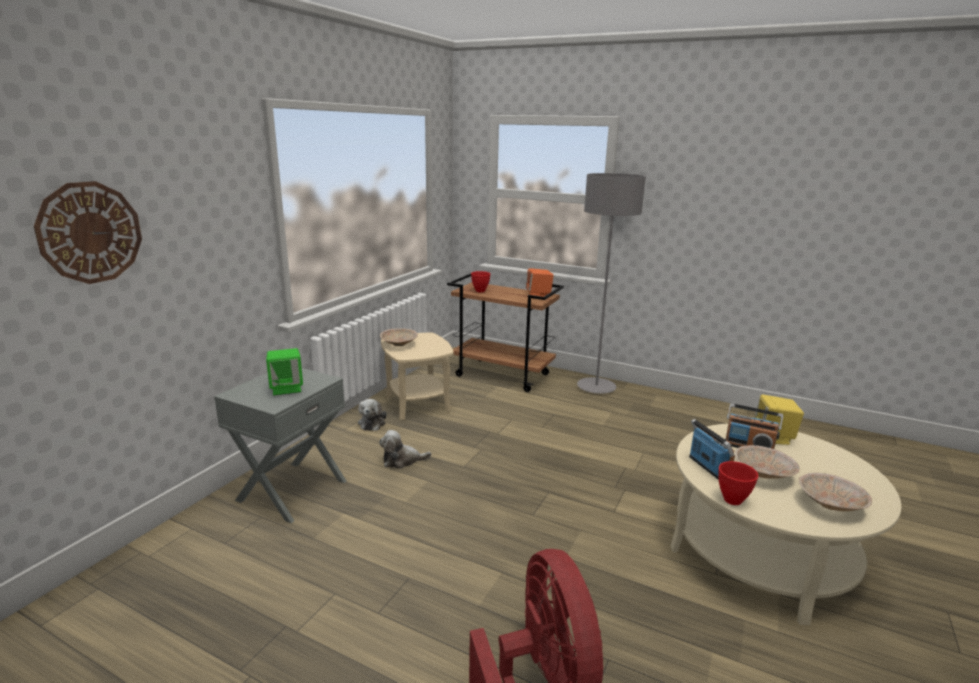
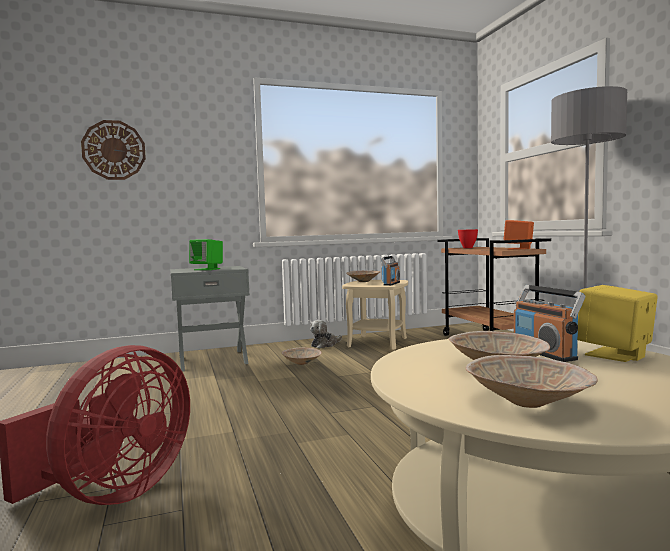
camera: 45 degrees right, 15 degrees down
(402, 460) = (302, 363): plush toy -> beige bowl
(708, 468) = (436, 352): radio -> radio (391, 284)
(733, 500) = (394, 369): red bowl -> none

